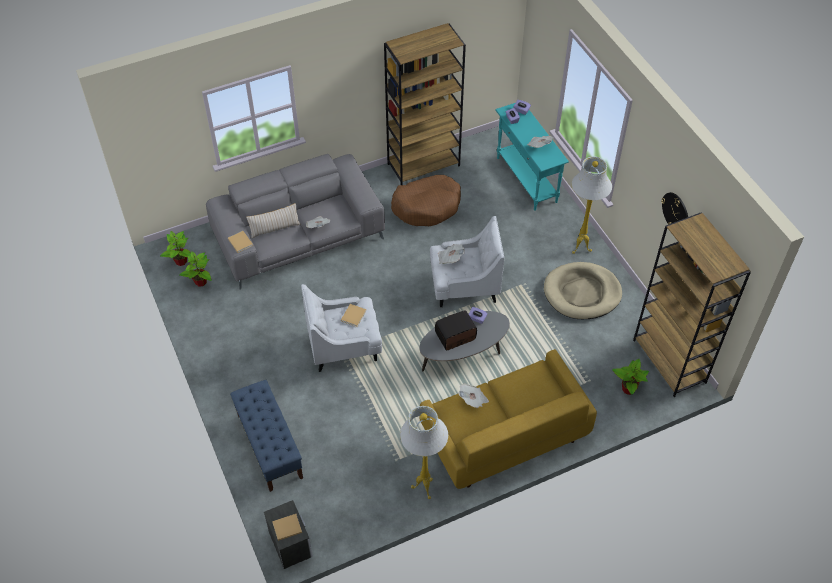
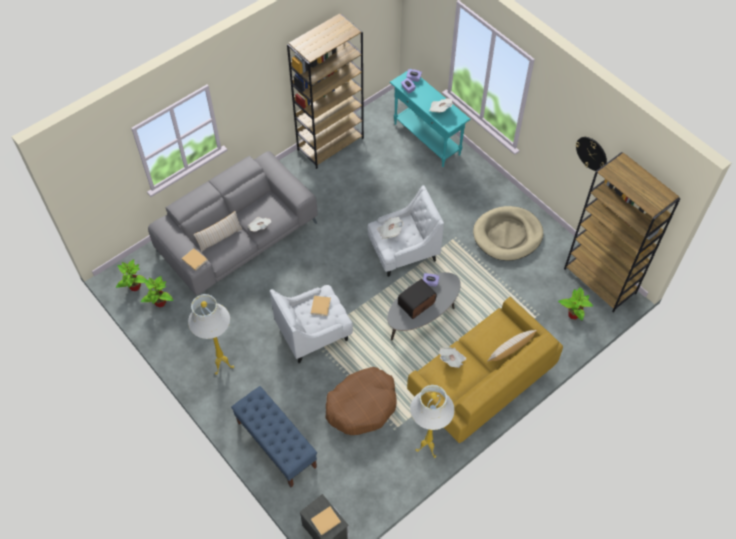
camera: 15 degrees left, 5 degrees up
(427, 206) = (346, 183): brown dog bed -> brown dog bed (362, 405)
(539, 405) = (510, 350): none -> beige pillow
(579, 248) = (492, 193): white floor lamp -> white floor lamp (222, 366)

